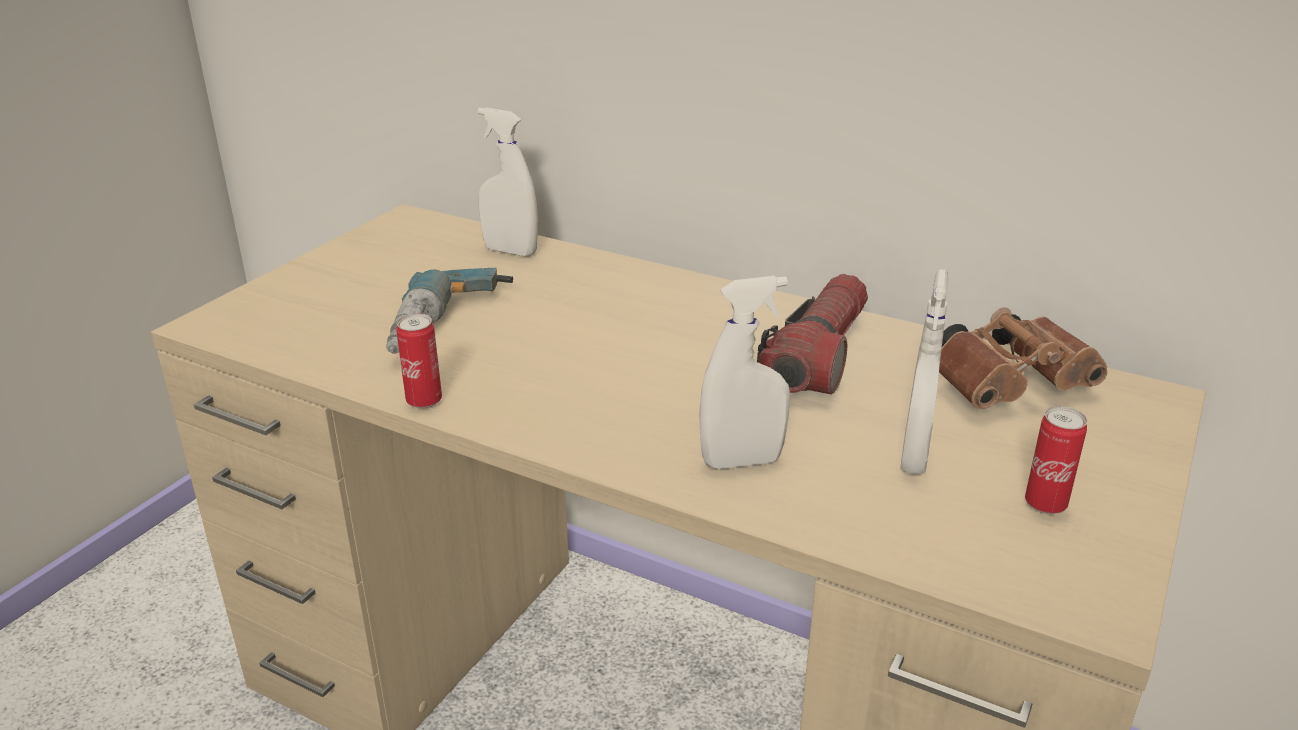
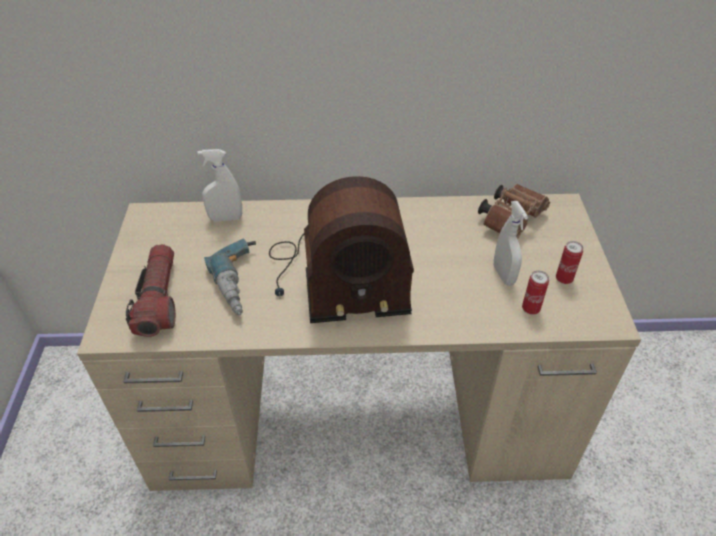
camera: 30 degrees left, 15 degrees up
(424, 401) = (275, 335): can -> can (530, 309)
(599, 365) = (337, 277): none -> radio
(742, 461) = (442, 307): white spray bottle -> none
(818, 356) = (426, 233): flashlight -> flashlight (159, 299)

